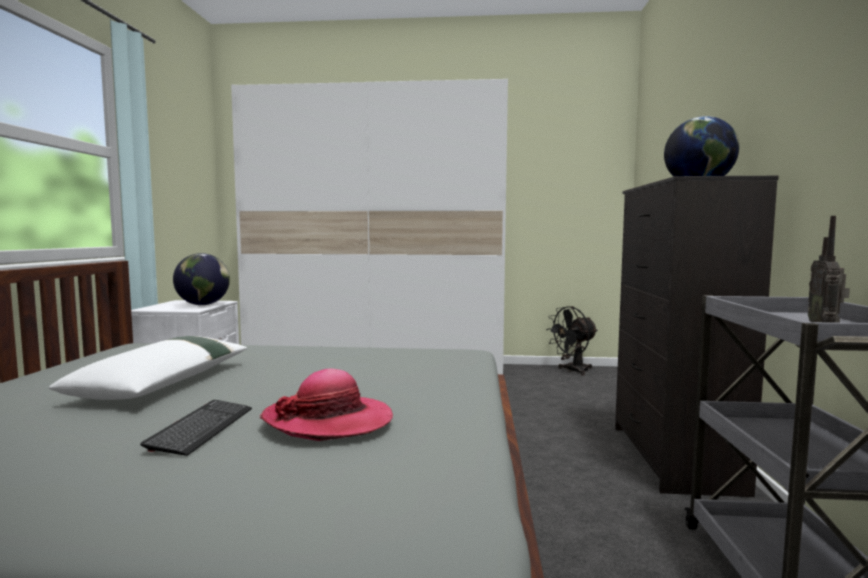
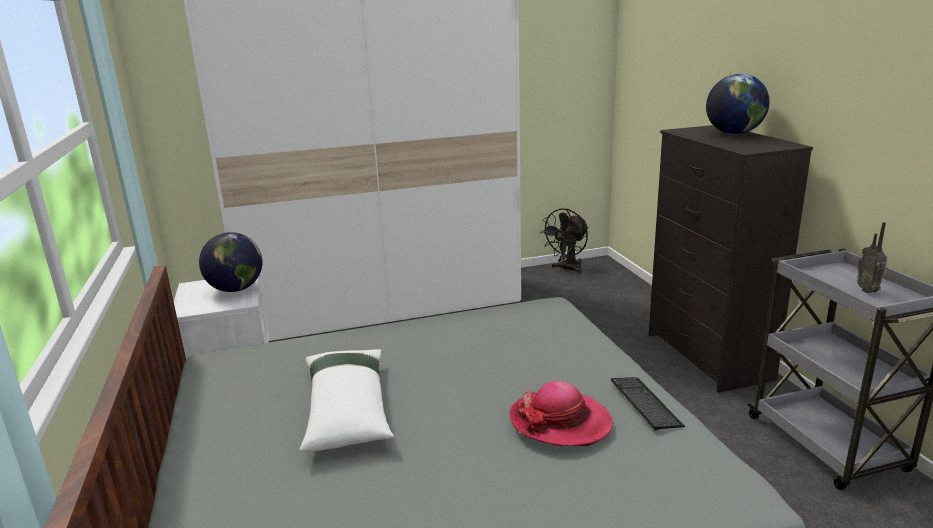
camera: 20 degrees left, 15 degrees up
(202, 428) = (475, 454): keyboard -> keyboard (645, 404)

